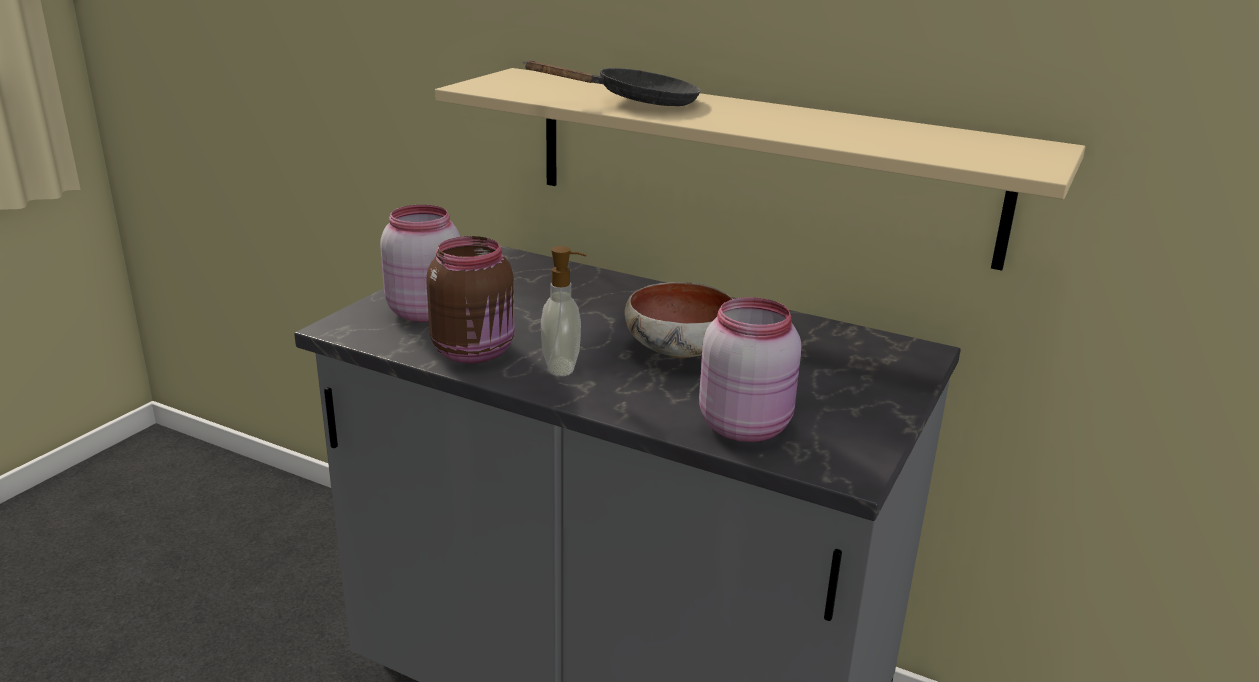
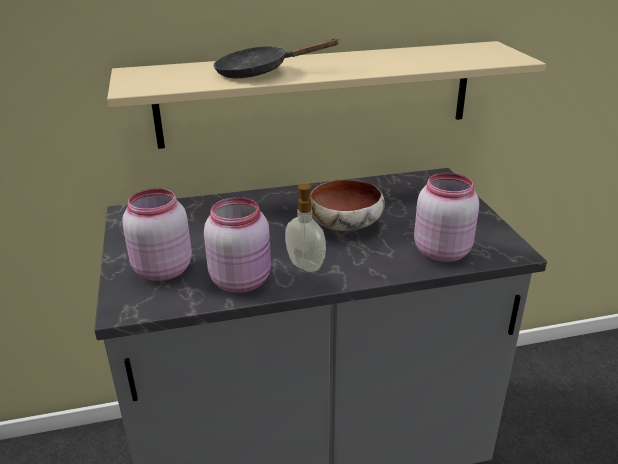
camera: 40 degrees left, 5 degrees up
(476, 351) = (242, 280): brown jar -> pink jar
(636, 102) = (260, 72): black frying pan -> black frying pan turned 135 degrees counterclockwise

